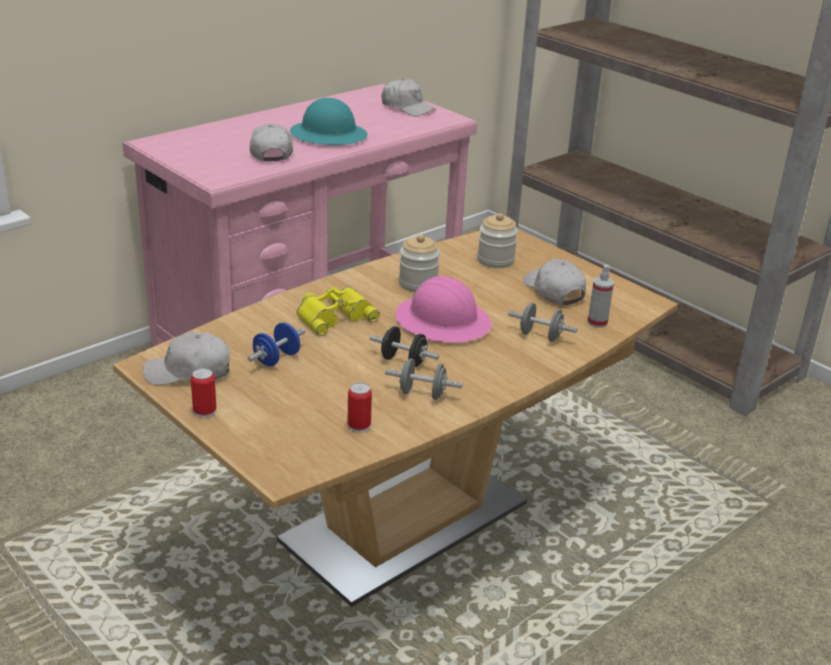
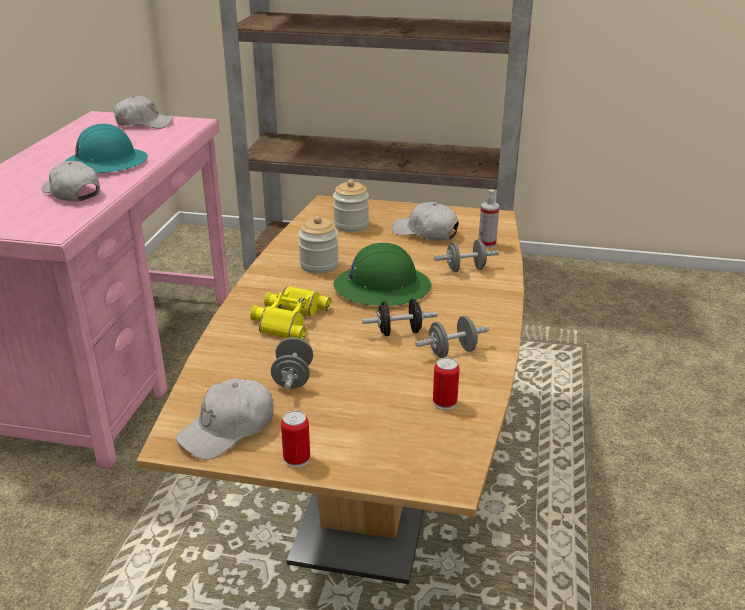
camera: 35 degrees left, 0 degrees up
(276, 359) = (293, 378): blue dumbbell -> grey dumbbell
(443, 322) = (382, 287): pink hard hat -> green hard hat

